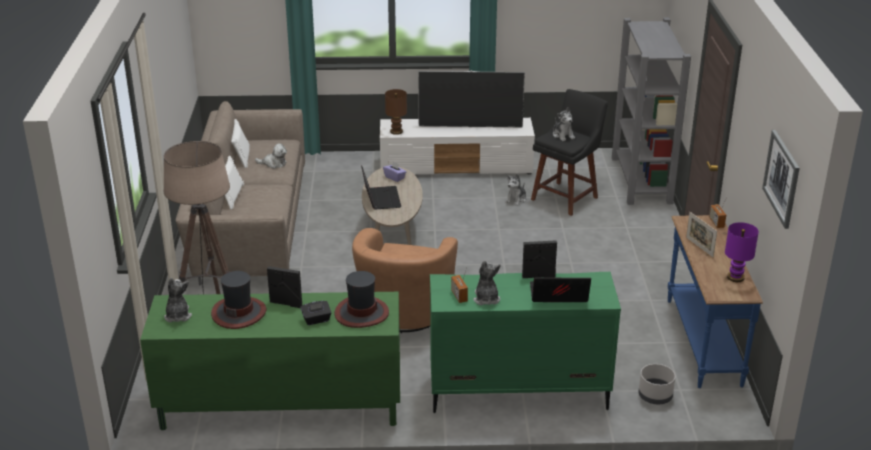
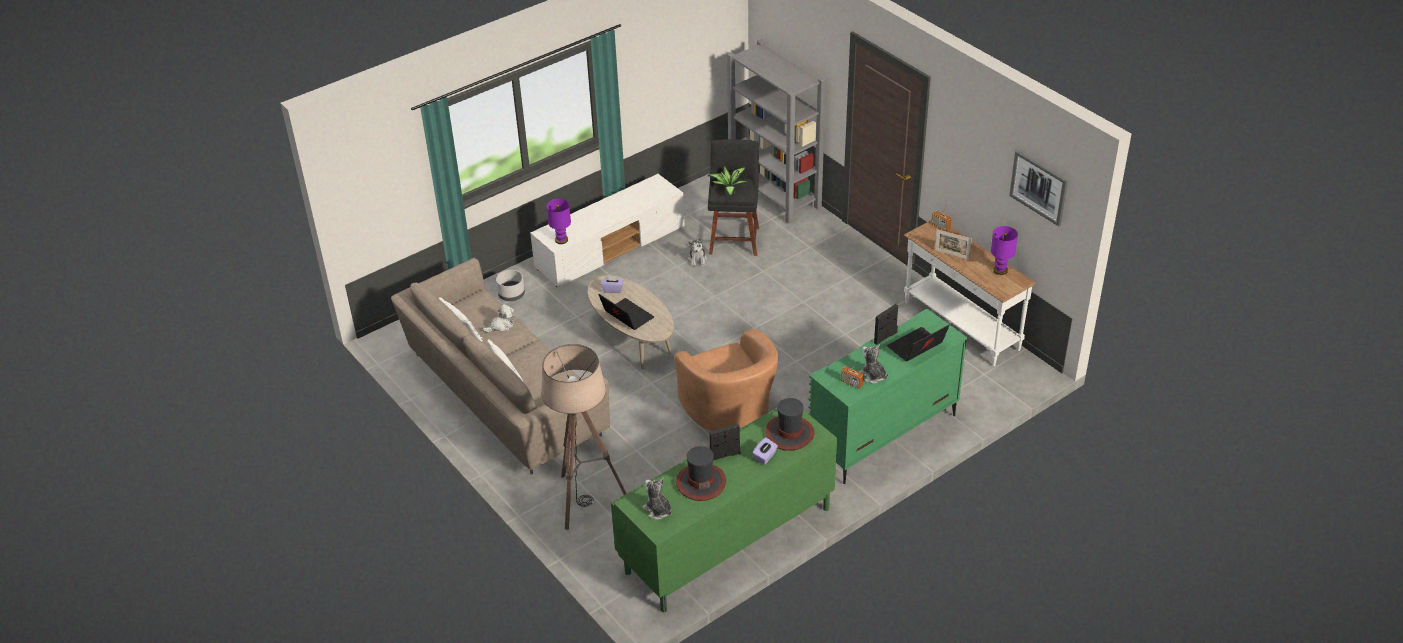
camera: 35 degrees left, 10 degrees up
(316, 320) = (765, 457): black tissue box -> purple tissue box
(396, 132) = (561, 240): brown table lamp -> purple table lamp
(470, 126) = (619, 206): television -> none
(563, 135) = (729, 186): plush toy -> potted plant
(655, 396) = (973, 388): grey planter -> grey planter (511, 295)
(701, 342) = (960, 326): blue console table -> white console table

